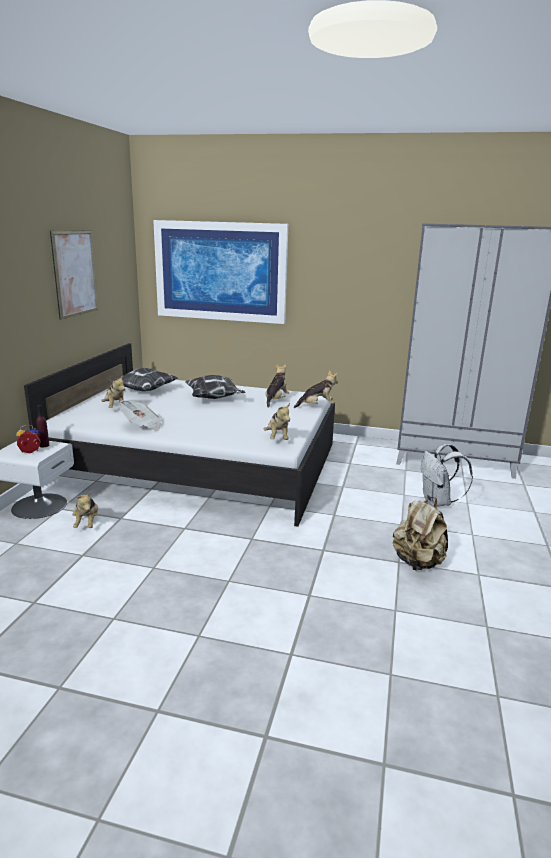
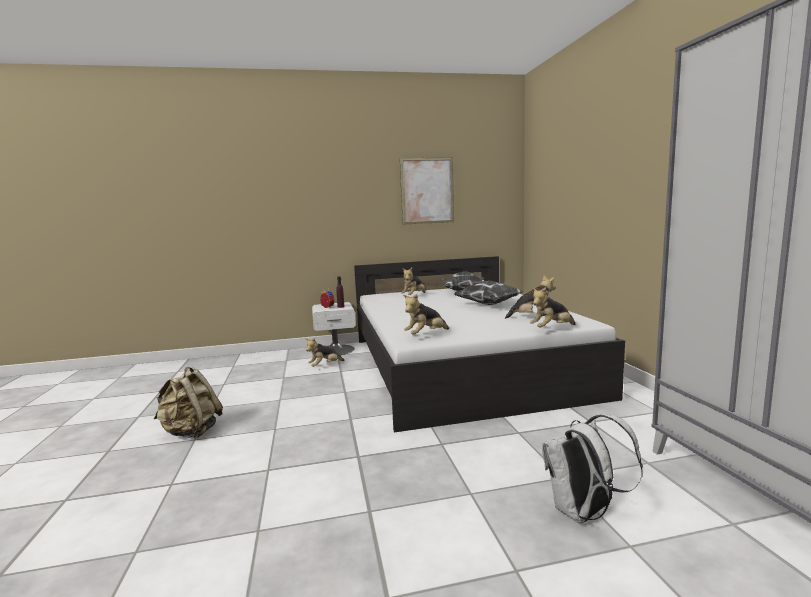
camera: 65 degrees right, 10 degrees down
(142, 426) = (388, 306): newspaper -> none
(220, 271) = (568, 184): picture -> none
(317, 406) = (551, 329): plush toy -> plush toy turned 105 degrees clockwise
(418, 562) = (379, 527): beige backpack -> beige backpack (191, 432)

